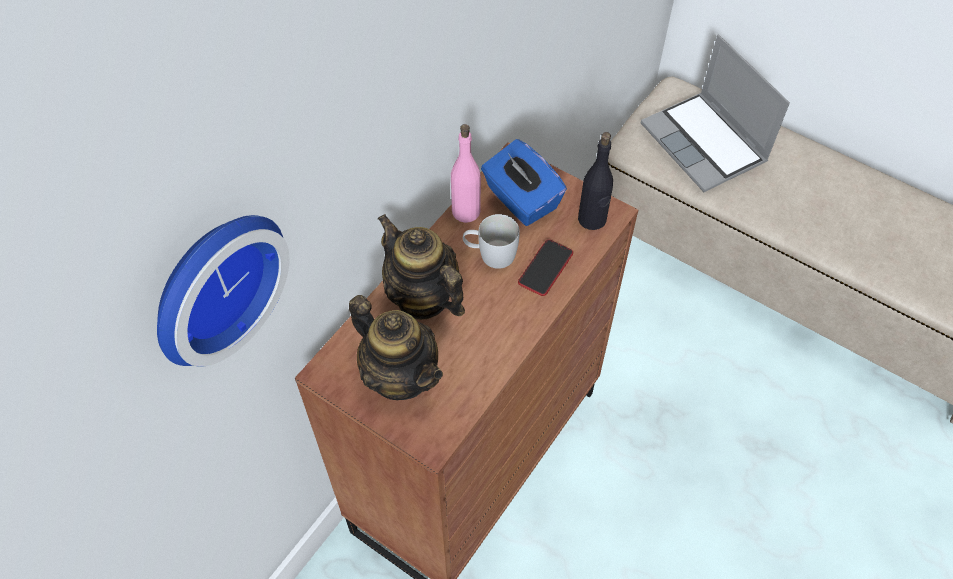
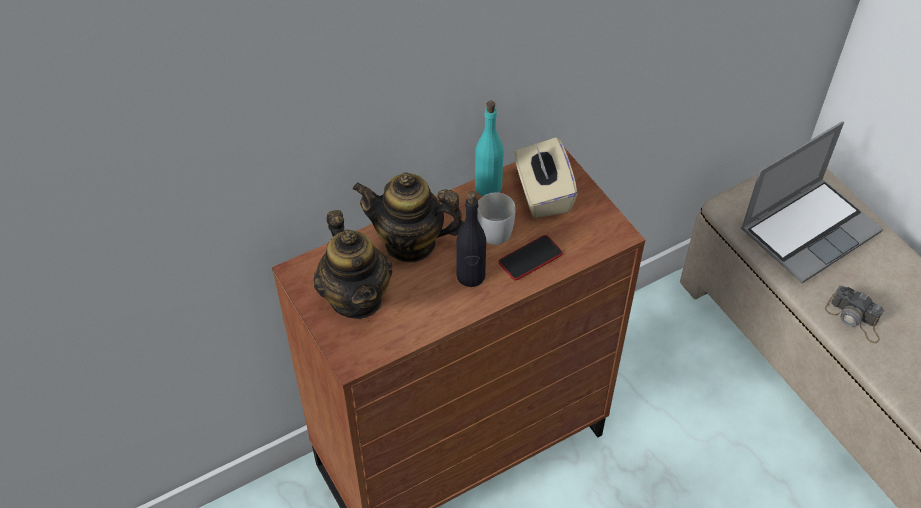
camera: 25 degrees right, 5 degrees down
(212, 283) = (205, 145): wall clock -> none
(422, 297) = (410, 243): teapot -> teapot turned 60 degrees counterclockwise
(466, 211) = (488, 187): pink bottle -> turquoise bottle
(521, 200) = (542, 194): blue tissue box -> beige tissue box
(592, 219) = (597, 233): black bottle -> black bottle (470, 276)
(705, 144) = (809, 230): laptop -> laptop turned 120 degrees counterclockwise
(781, 211) = (854, 319): none -> camera

